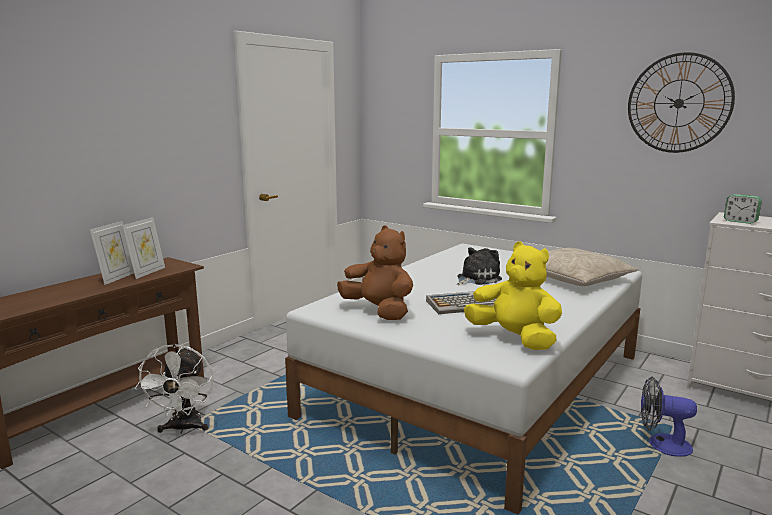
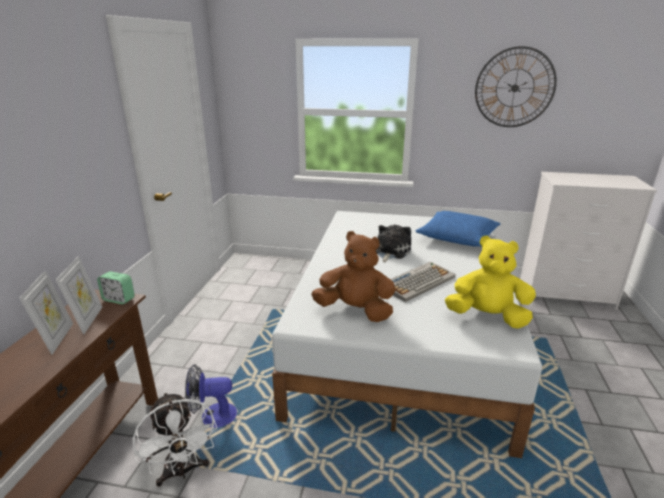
camera: 25 degrees left, 10 degrees up
(574, 278) = (457, 237): beige pillow -> blue pillow
(661, 444) = (552, 356): fan -> fan (212, 416)
(740, 221) = (569, 181): alarm clock -> alarm clock (119, 299)

